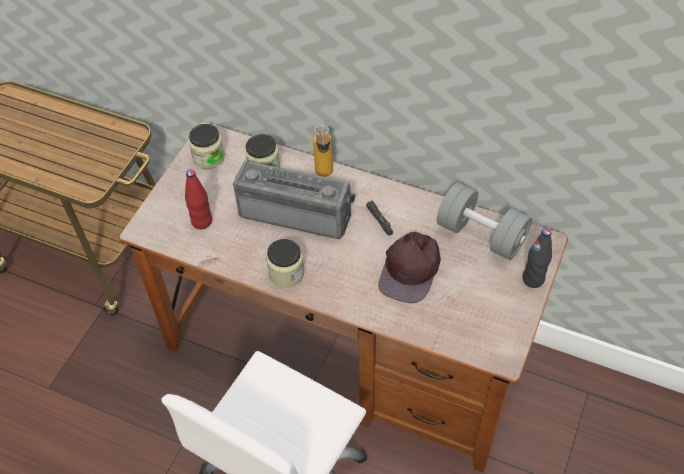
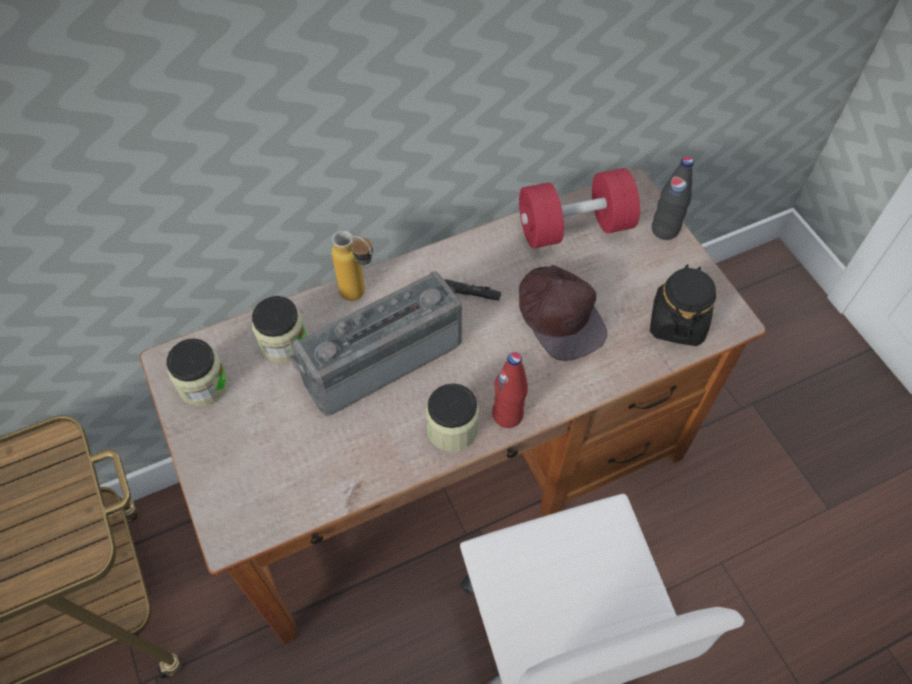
camera: 50 degrees left, 5 degrees up
(202, 222) = (290, 461): red bottle -> red bottle (507, 414)
(469, 330) = (677, 322): none -> black jar
(481, 234) = (574, 227): grey dumbbell -> red dumbbell

